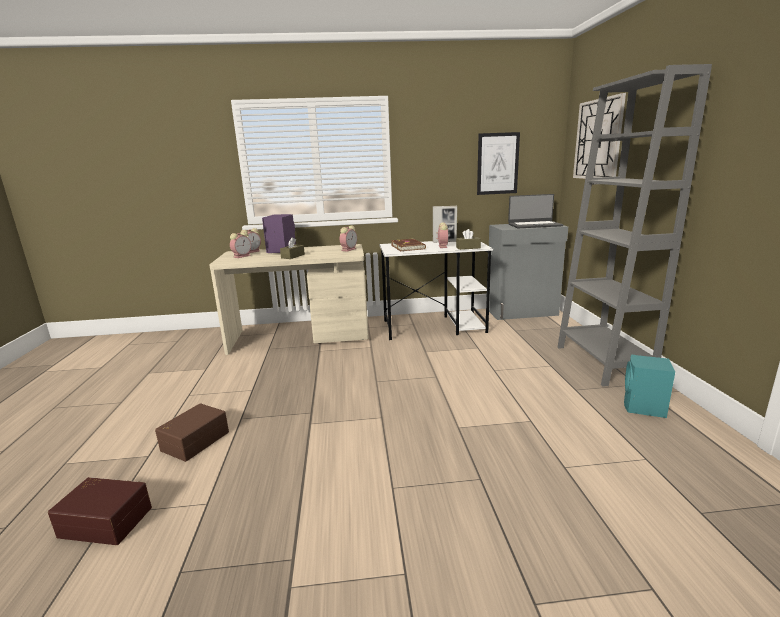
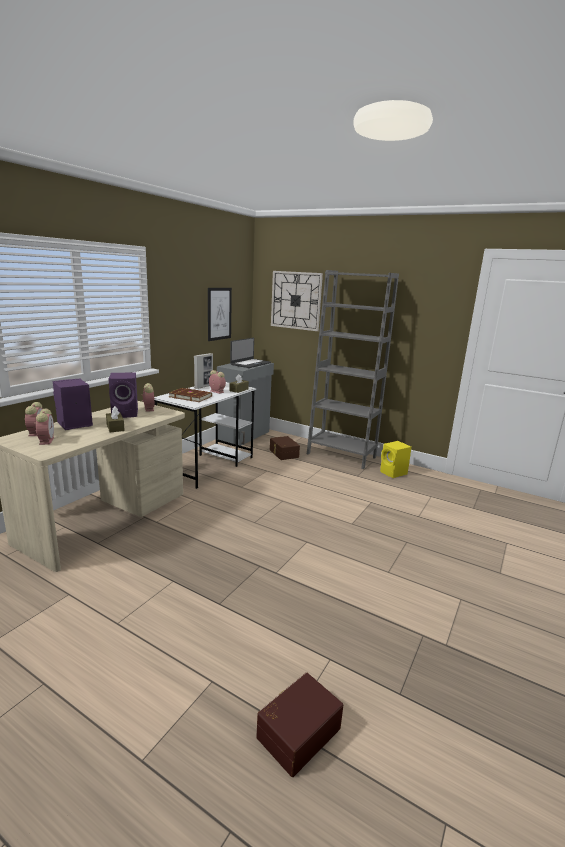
camera: 55 degrees left, 0 degrees up
(194, 441) = (222, 642): brown storage box -> brown storage box (283, 453)
(326, 250) = (126, 413): none -> purple speaker
(644, 408) = (394, 473): turquoise speaker -> yellow speaker

